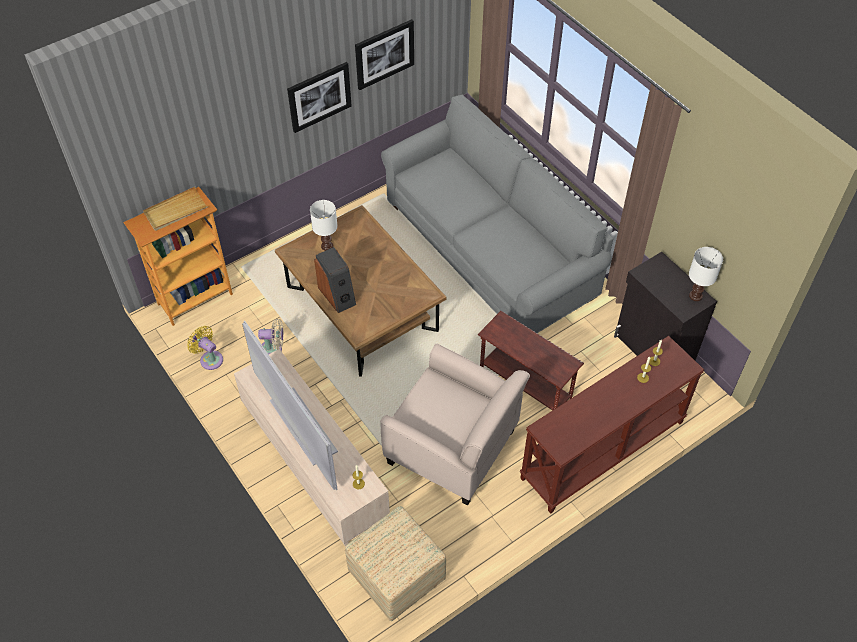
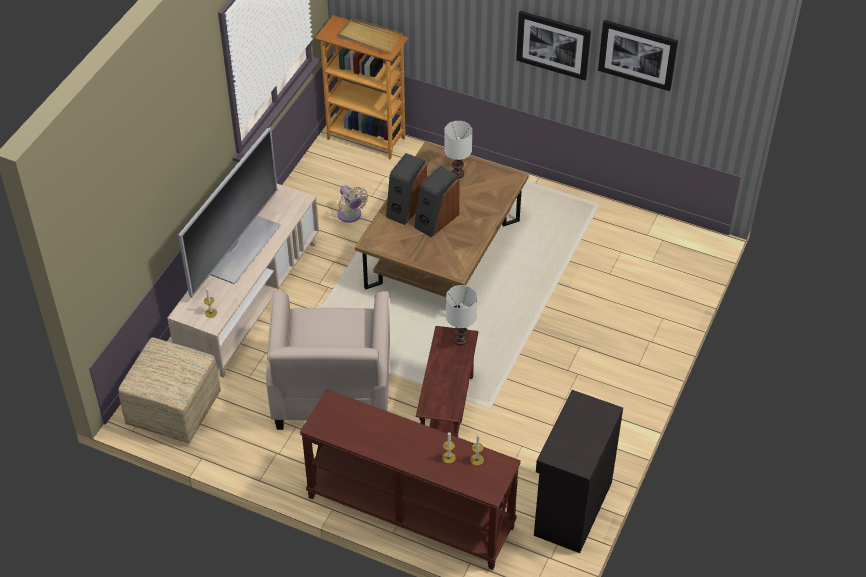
camera: 60 degrees right, 5 degrees down
(209, 358) = (310, 180): yellow fan -> none
(366, 282) = (436, 220): none -> speaker
(491, 249) = (598, 317): grey sofa -> none
(695, 295) = (582, 457): white table lamp -> white table lamp (461, 339)

